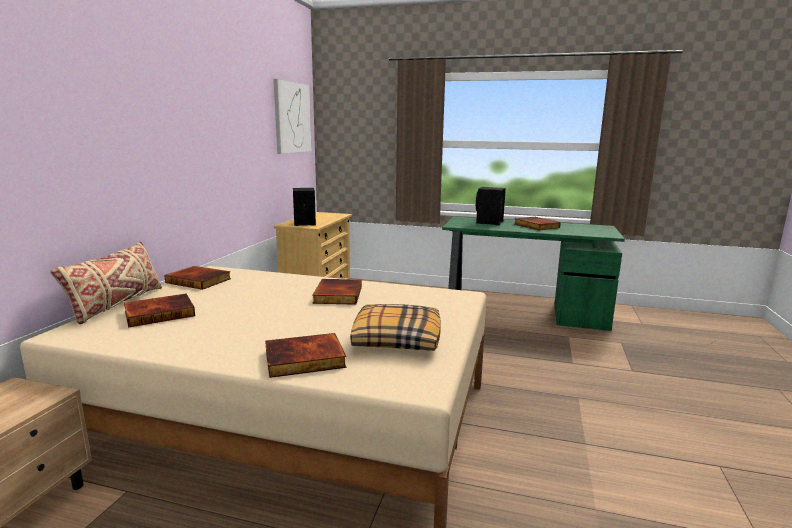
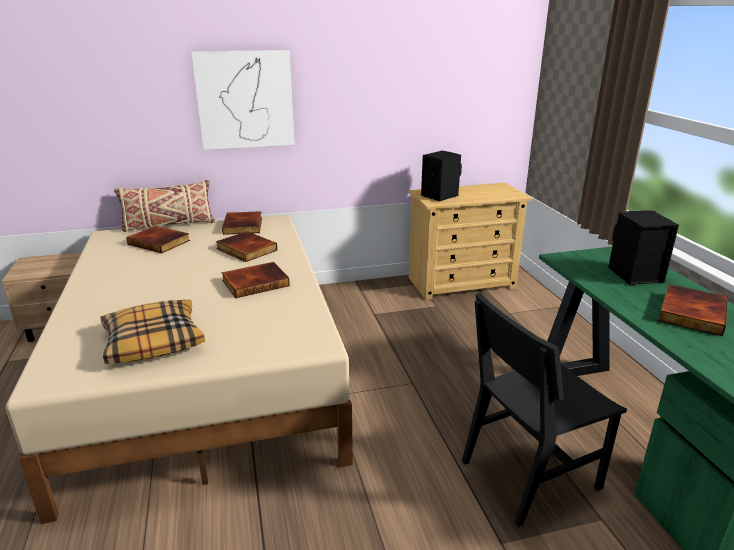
camera: 60 degrees right, 10 degrees up
(292, 118) = (479, 60): picture -> picture (245, 100)
(304, 360) = (89, 317): book -> book (245, 249)
(527, 340) = (529, 474): none -> black chair

